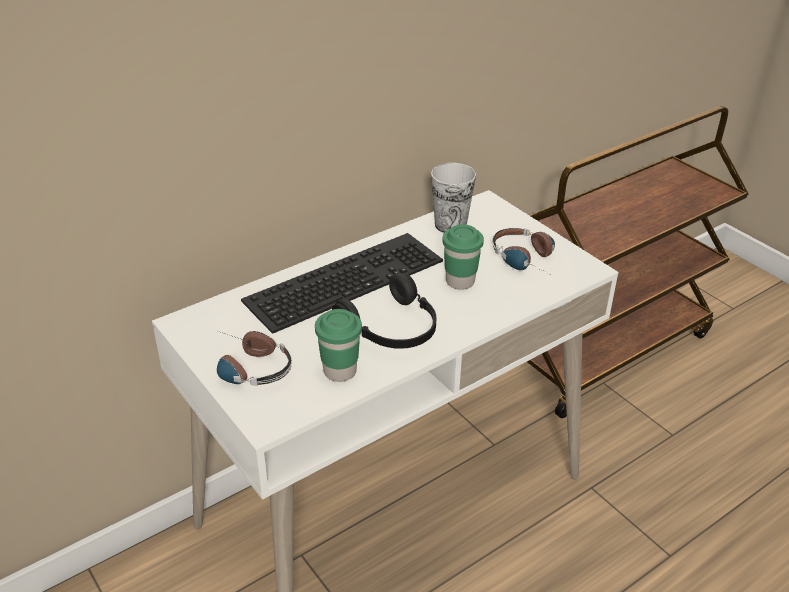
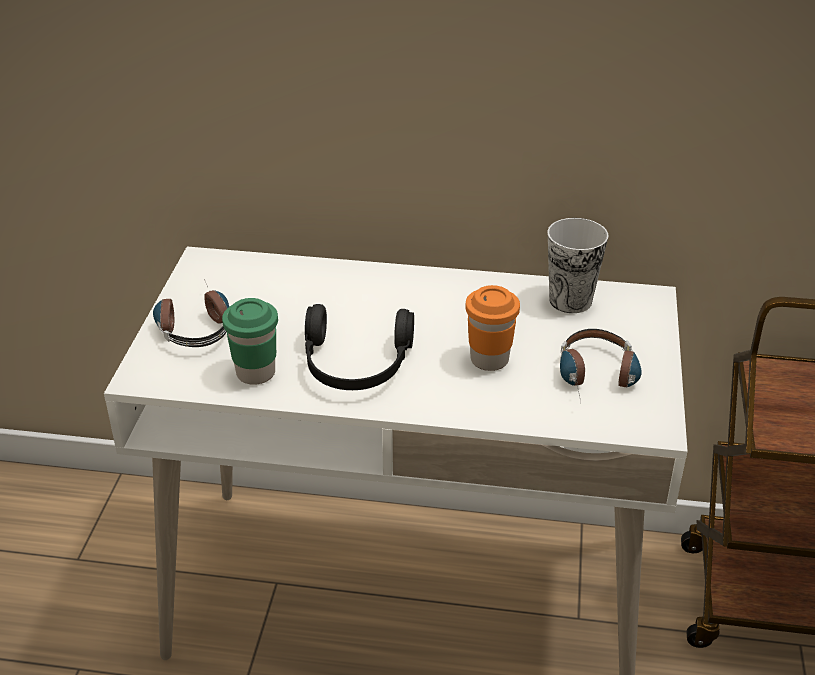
camera: 45 degrees right, 0 degrees up
(344, 278) = (387, 295): keyboard -> none
(460, 281) = (489, 360): green cup -> orange cup

